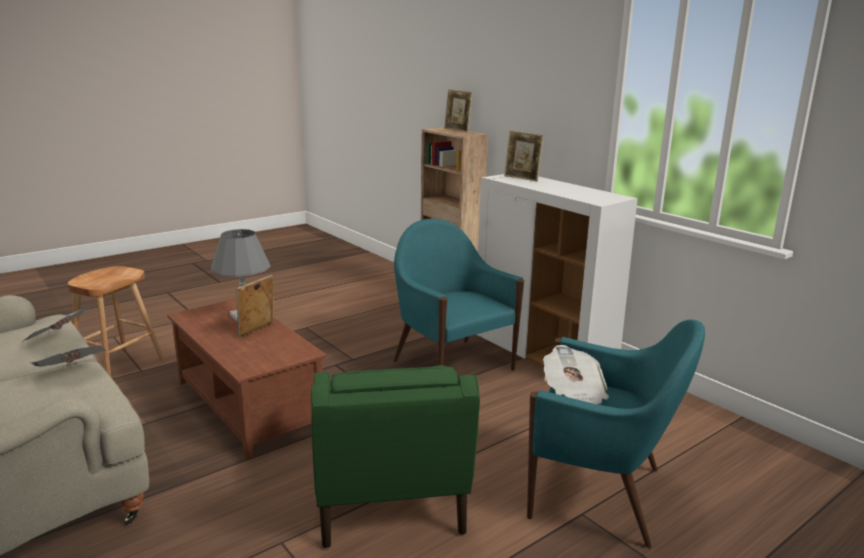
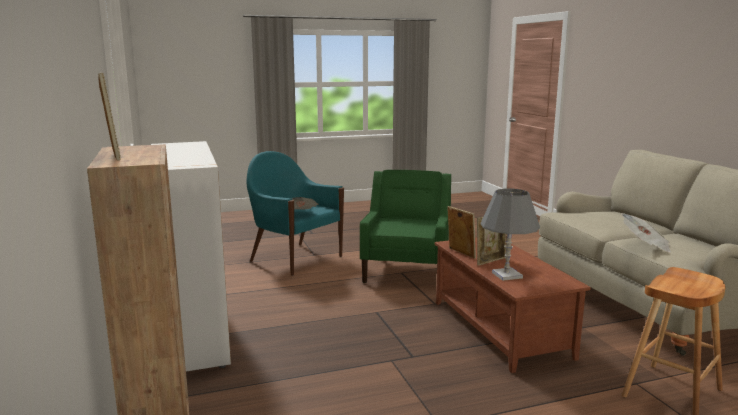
camera: 160 degrees left, 5 degrees down
(72, 373) = (602, 228): newspaper -> none
(451, 364) = (294, 338): turquoise armchair -> none
(522, 178) = (179, 162): picture frame -> picture frame (460, 253)

